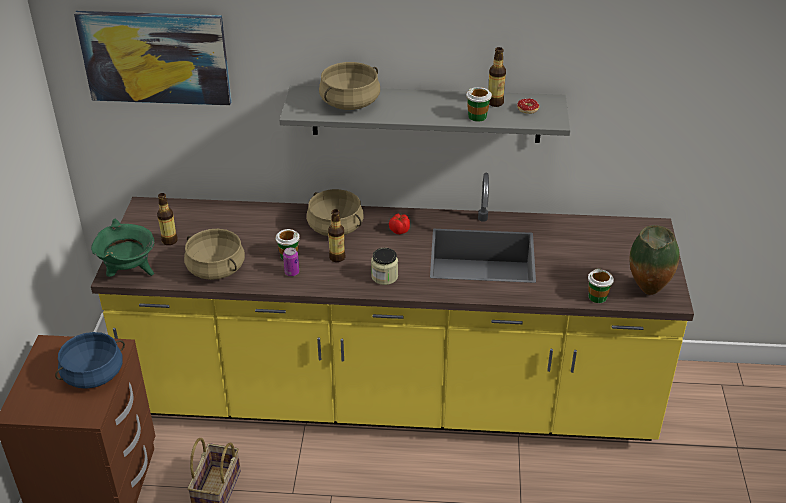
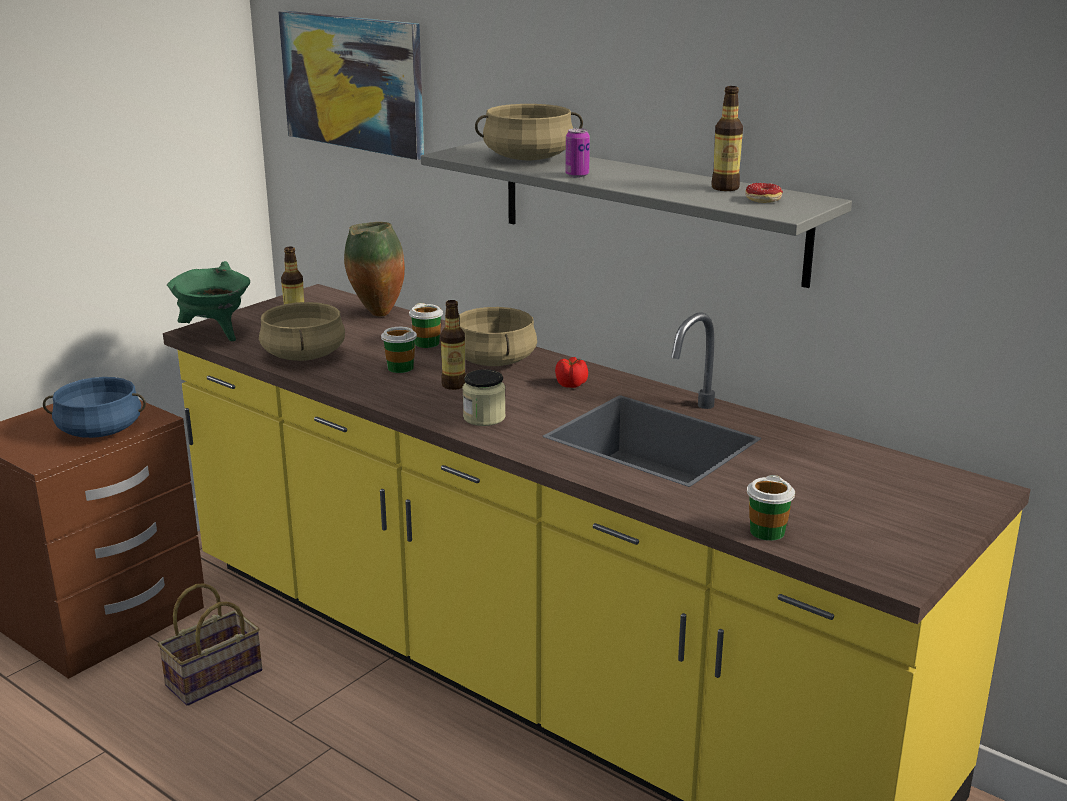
camera: 35 degrees right, 15 degrees down
(292, 272) = (379, 382): can -> can (577, 175)
(477, 116) = (675, 192): cup -> cup (427, 343)
(647, 292) = (865, 554): vase -> vase (376, 314)

